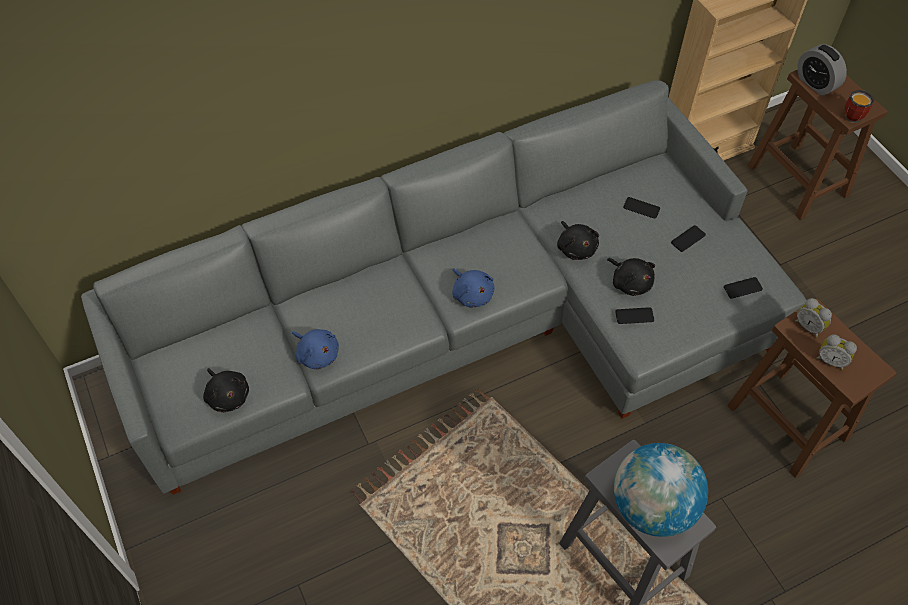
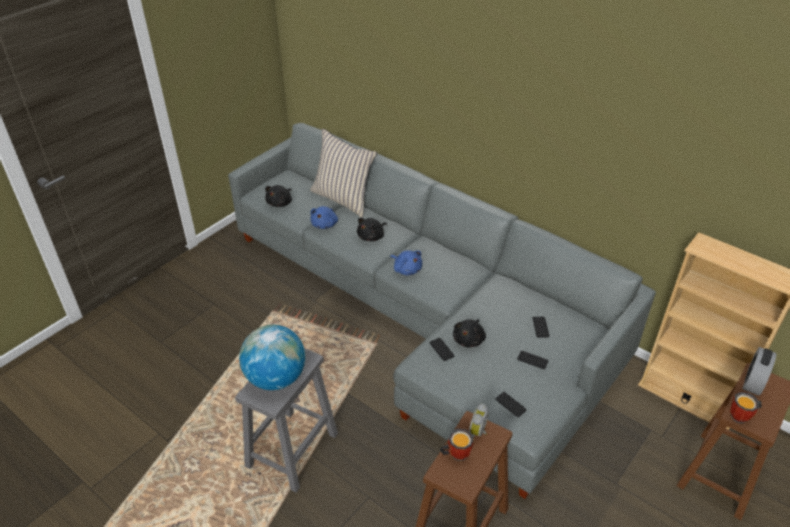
camera: 65 degrees right, 15 degrees down
(272, 309) = (343, 199): none -> beige pillow
(472, 294) = (406, 269): blue plush toy -> blue plush toy turned 75 degrees counterclockwise
(576, 248) = (479, 305): black plush toy -> black plush toy (372, 236)
(830, 360) = (455, 454): alarm clock -> mug

